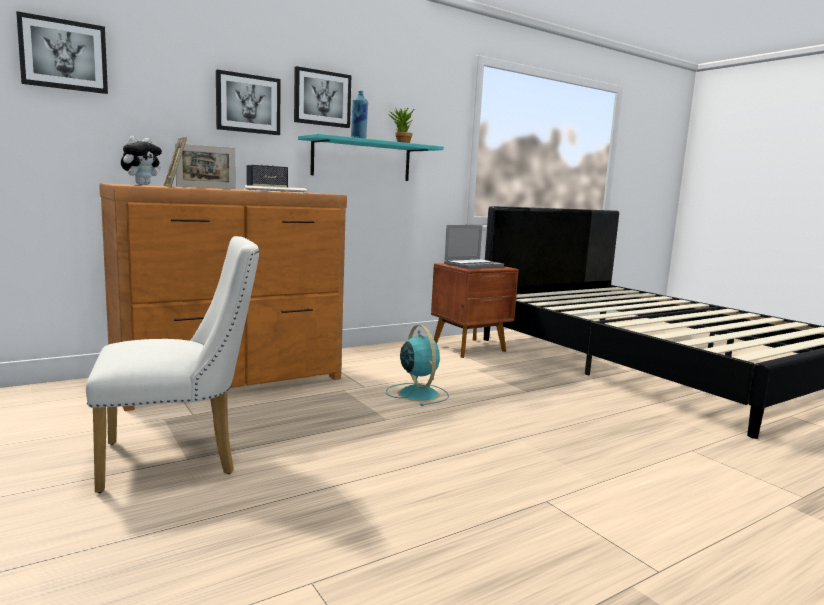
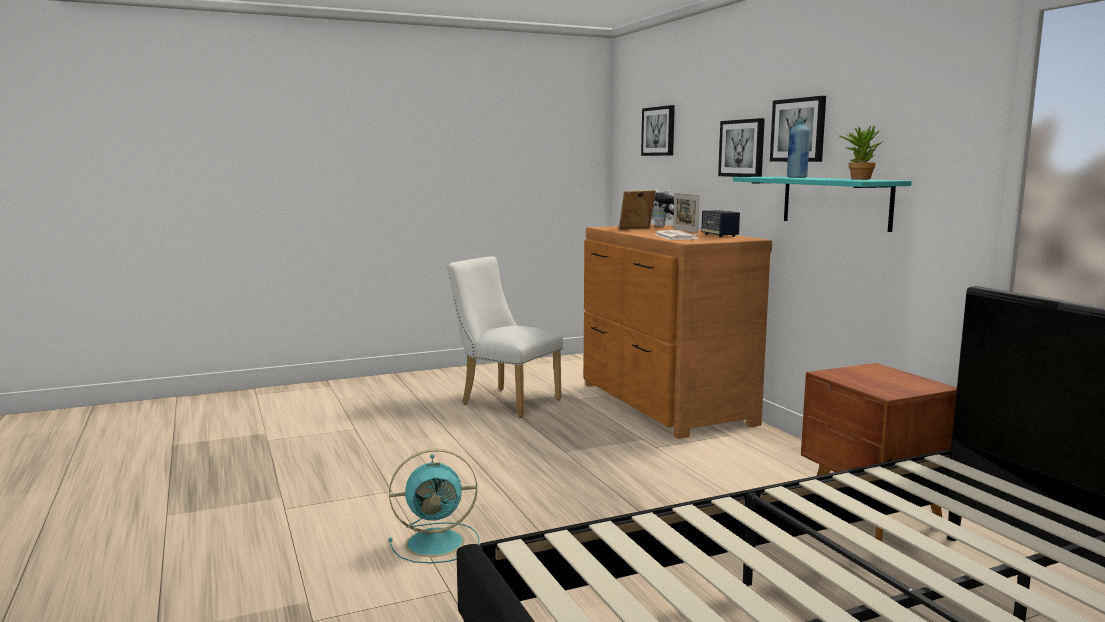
camera: 100 degrees right, 0 degrees up
(181, 458) = (505, 401): white chair -> white chair turned 135 degrees clockwise
(417, 393) = (639, 467): turquoise fan -> turquoise fan (438, 543)
(473, 265) = (884, 378): laptop -> none

